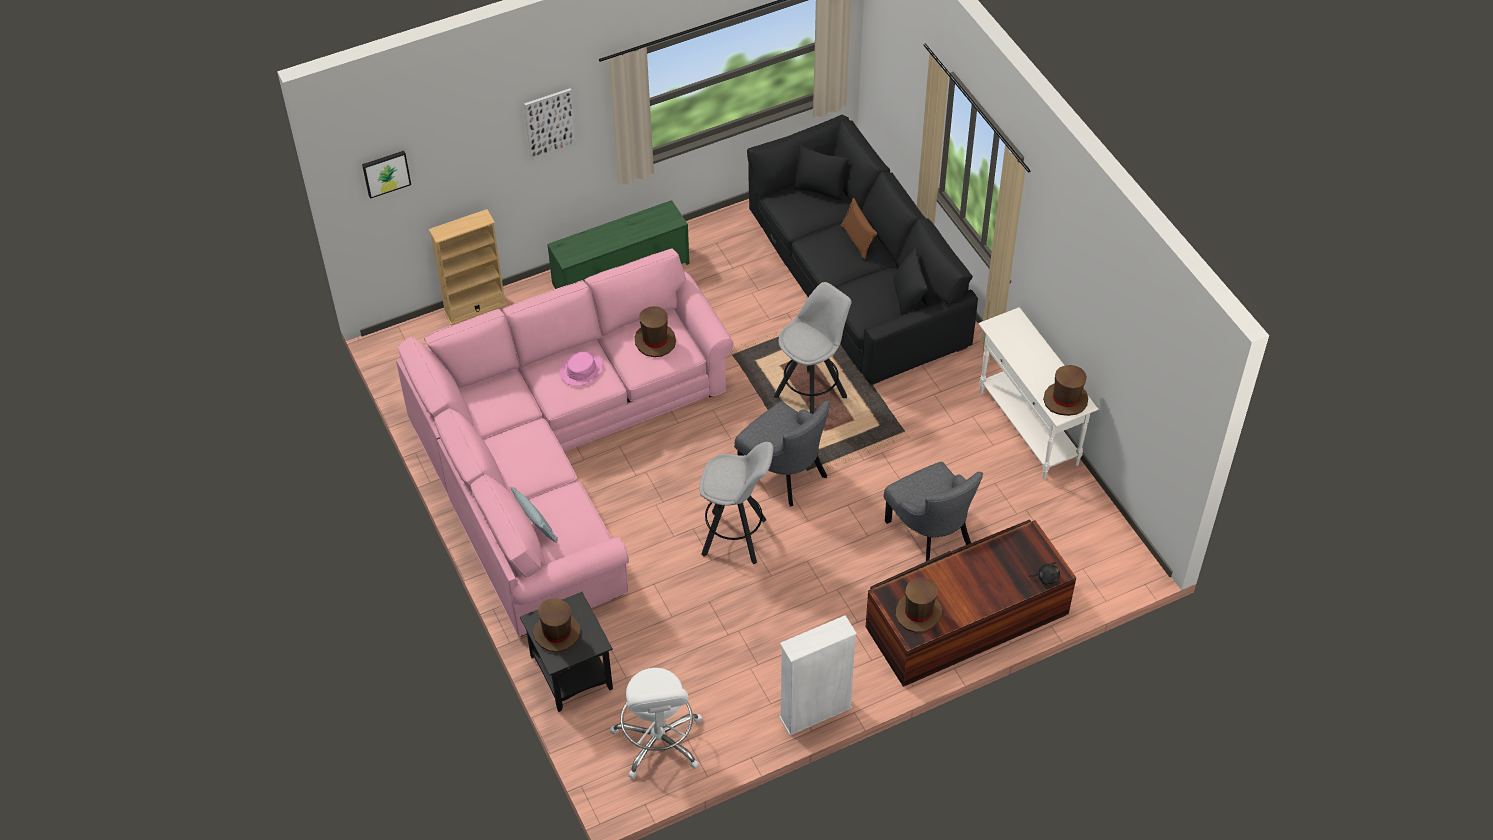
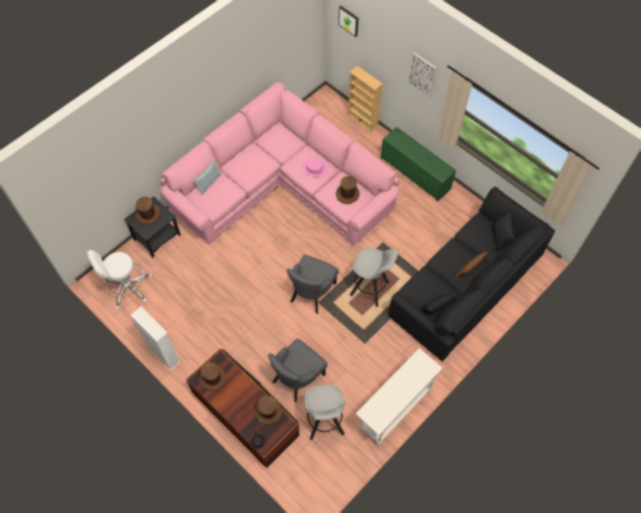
camera: 70 degrees right, 10 degrees up
(736, 537) = (261, 282): grey stool -> grey stool (324, 422)
(1065, 400) = (377, 413): brown hat -> brown hat (268, 411)

